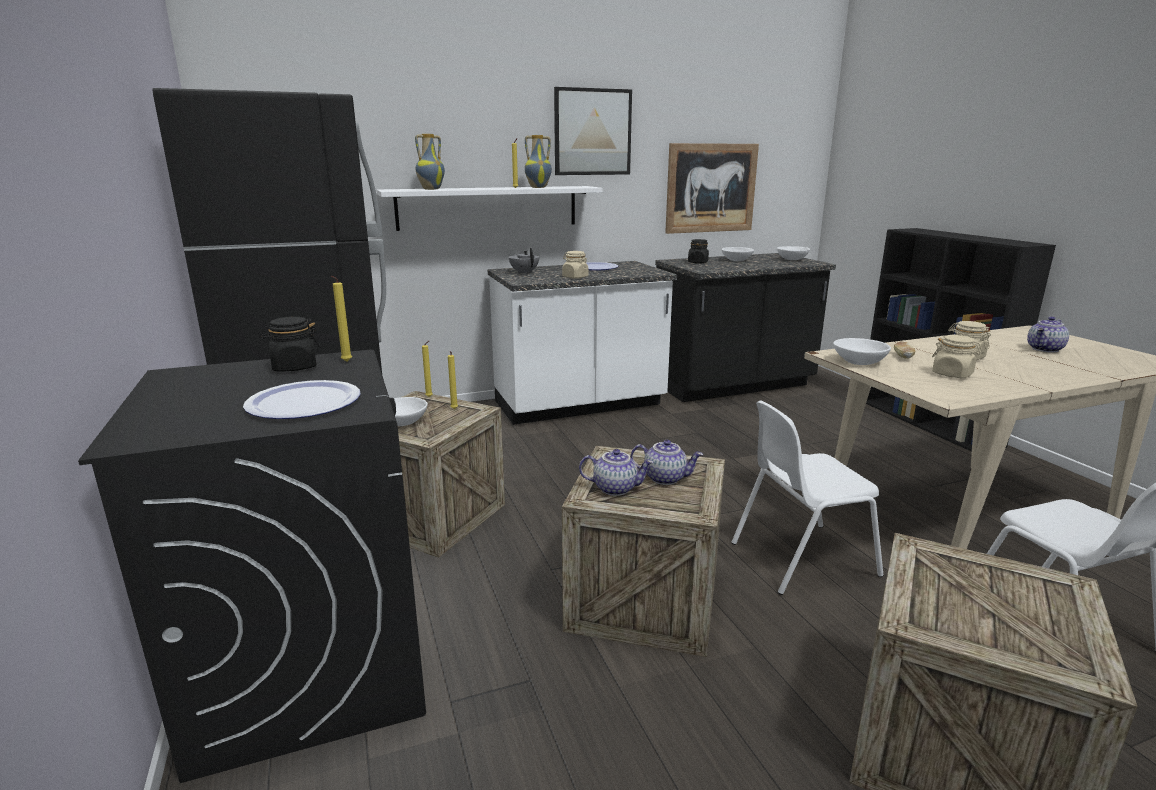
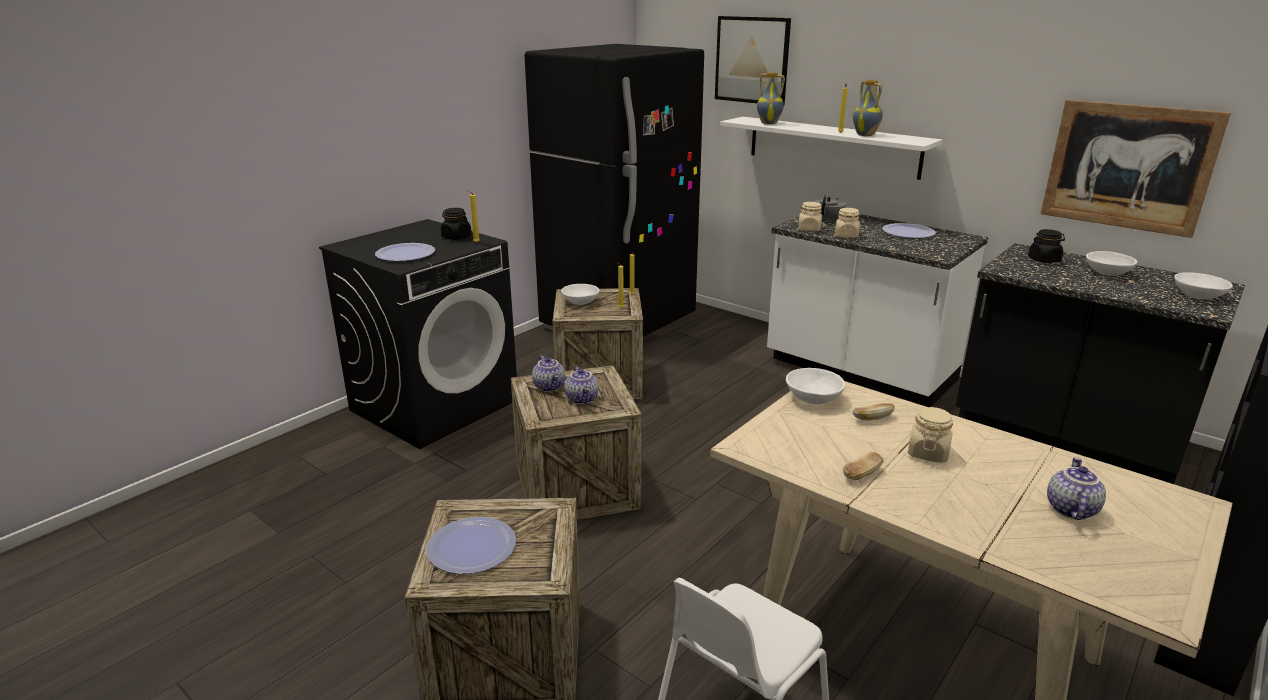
camera: 60 degrees right, 5 degrees up
(592, 132) = (959, 79): picture -> picture (752, 60)
(800, 558) = (703, 548): white chair -> none
(952, 374) = (838, 447): beige jar -> beige jar (809, 229)
(1001, 378) = (862, 475): none -> bread
(1004, 623) = (471, 547): none -> plate
(1045, 349) = (1069, 509): teapot -> teapot turned 90 degrees clockwise

